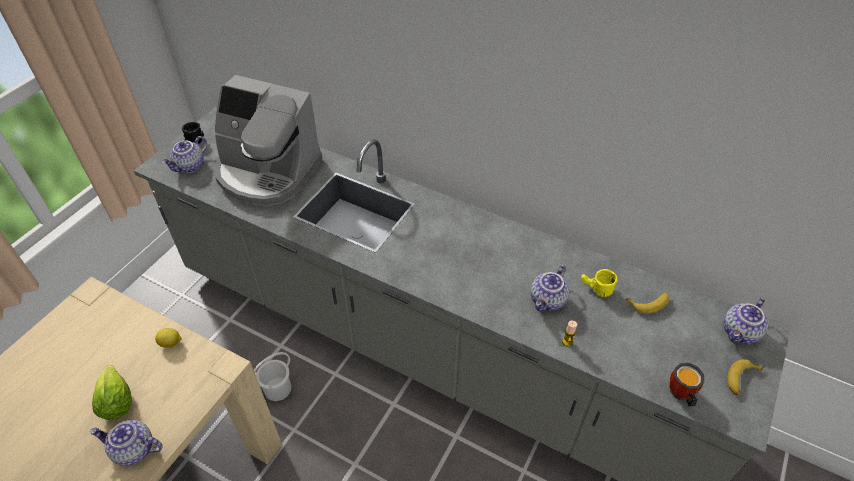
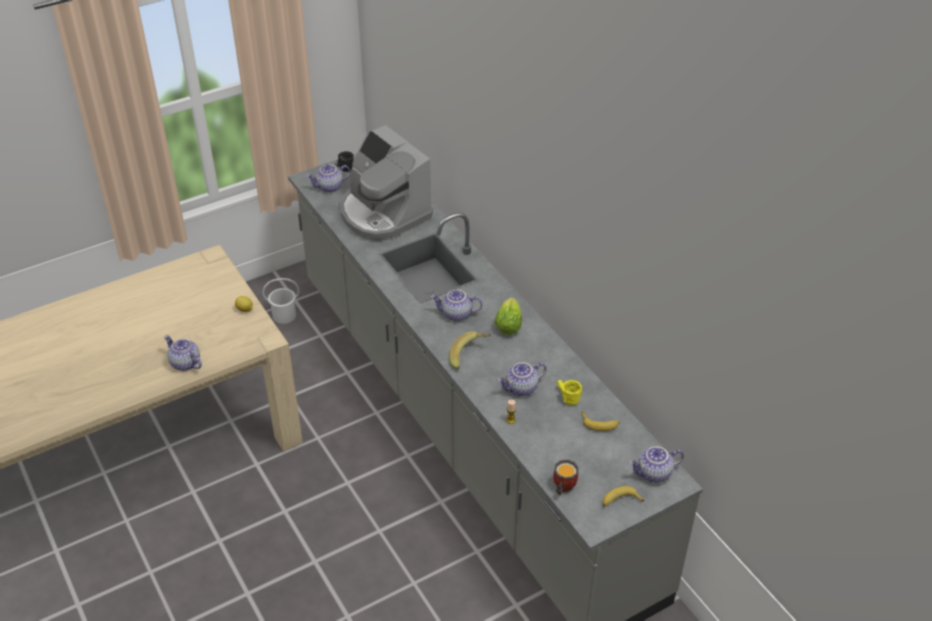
camera: 30 degrees right, 5 degrees down
(117, 399) = (191, 330): lettuce -> lettuce (509, 324)
(278, 389) = (324, 403): white bucket -> white bucket (284, 316)
(421, 249) = (456, 315): none -> teapot
(471, 289) = (470, 356): none -> banana

